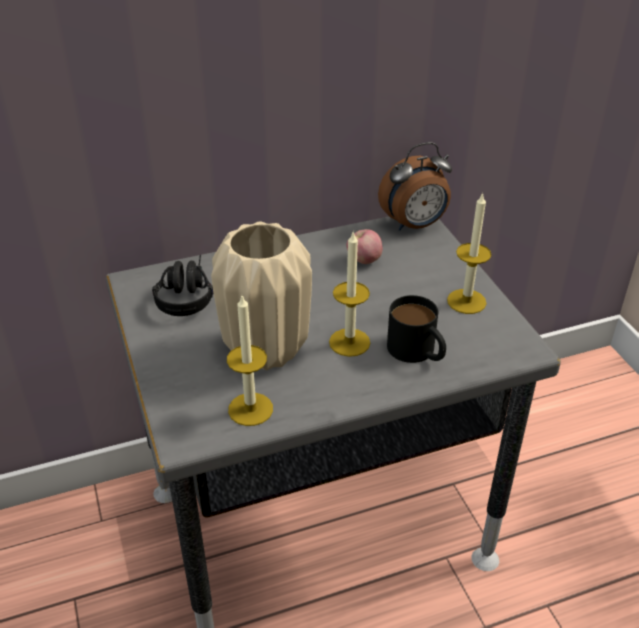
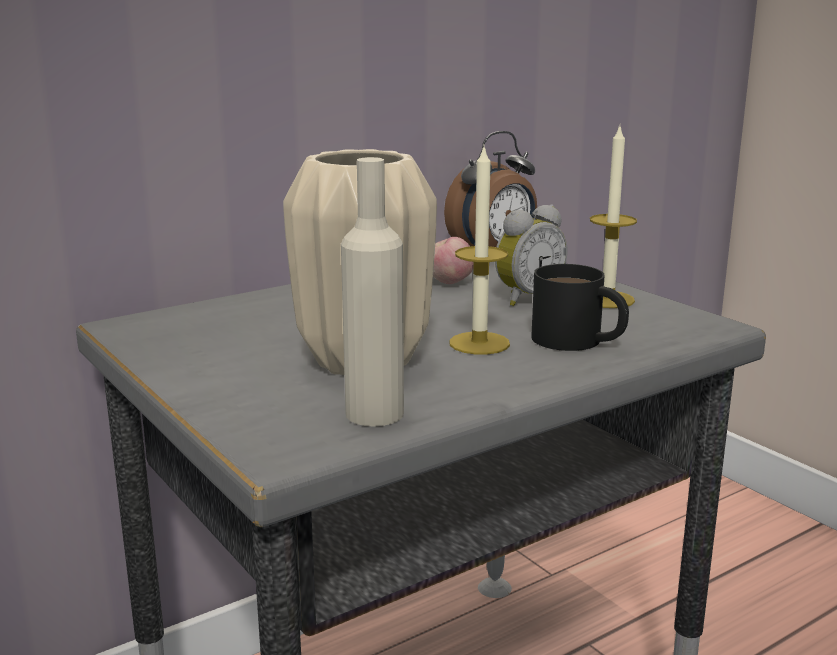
camera: 15 degrees left, 20 degrees down
(185, 294) = (211, 328): black headphones -> none
(250, 409) = (374, 413): candle -> beige bottle
(409, 290) = (526, 298): none -> alarm clock

